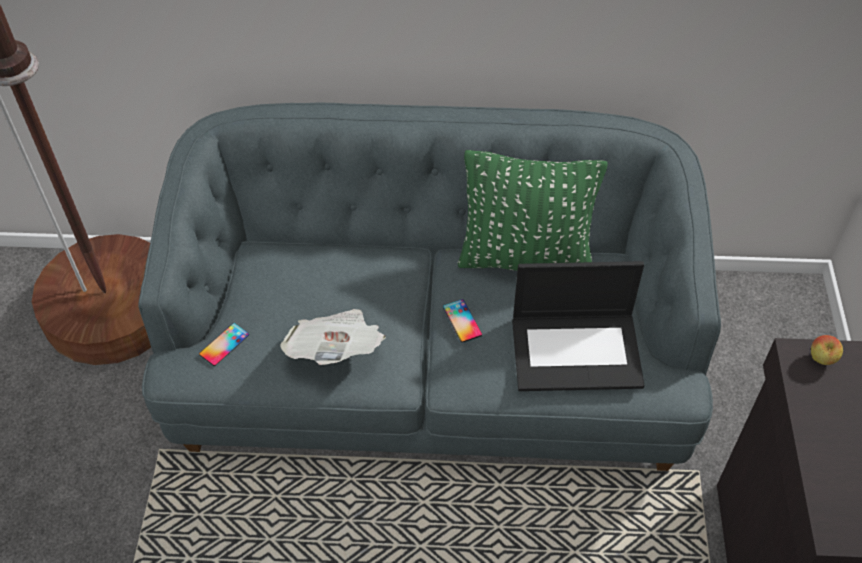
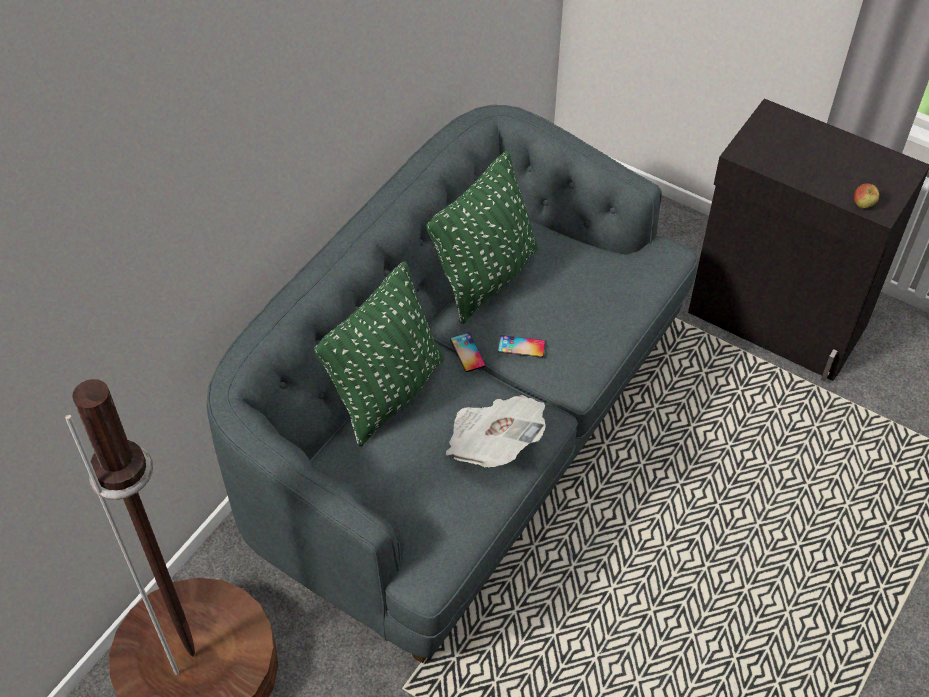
camera: 60 degrees left, 0 degrees up
(224, 344) = (427, 524): phone -> phone (467, 352)
(346, 253) = (387, 392): none -> green pillow
(577, 350) = (600, 290): laptop -> none
(821, 359) = (751, 144): apple -> apple (863, 205)

